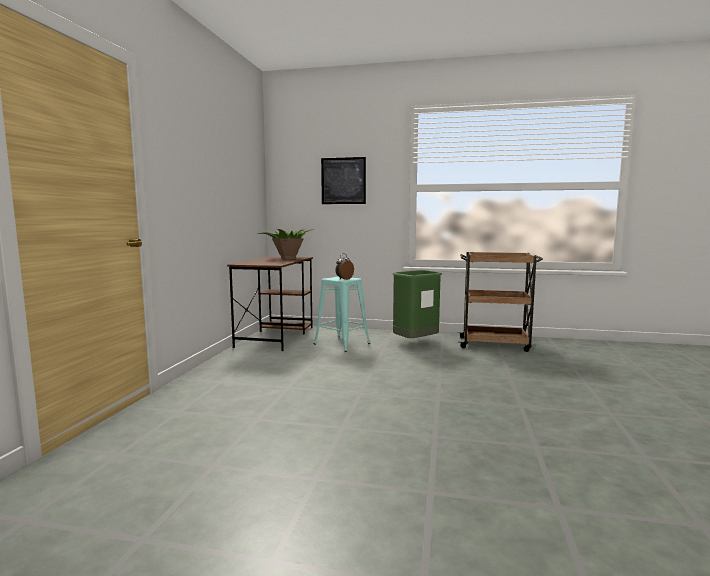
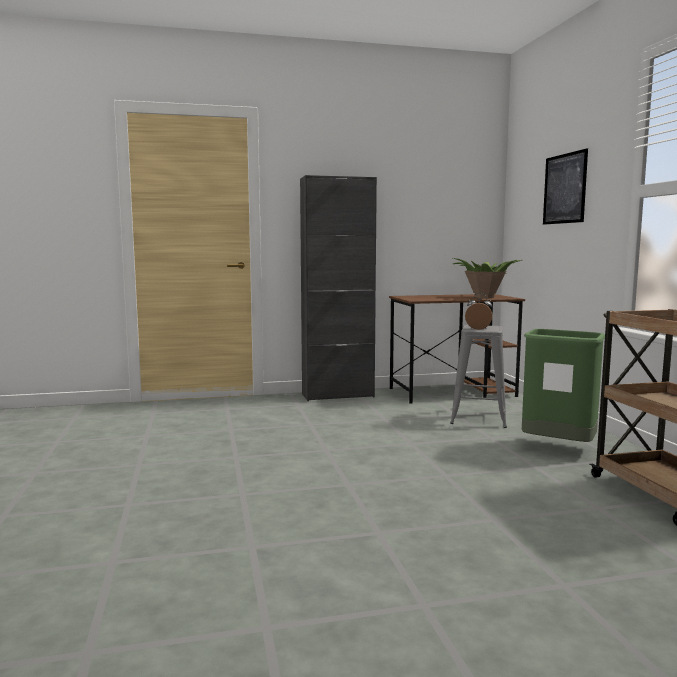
camera: 65 degrees right, 0 degrees up
(219, 364) = (337, 395): none -> black cabinet
(342, 344) = (478, 417): turquoise stool -> grey stool

